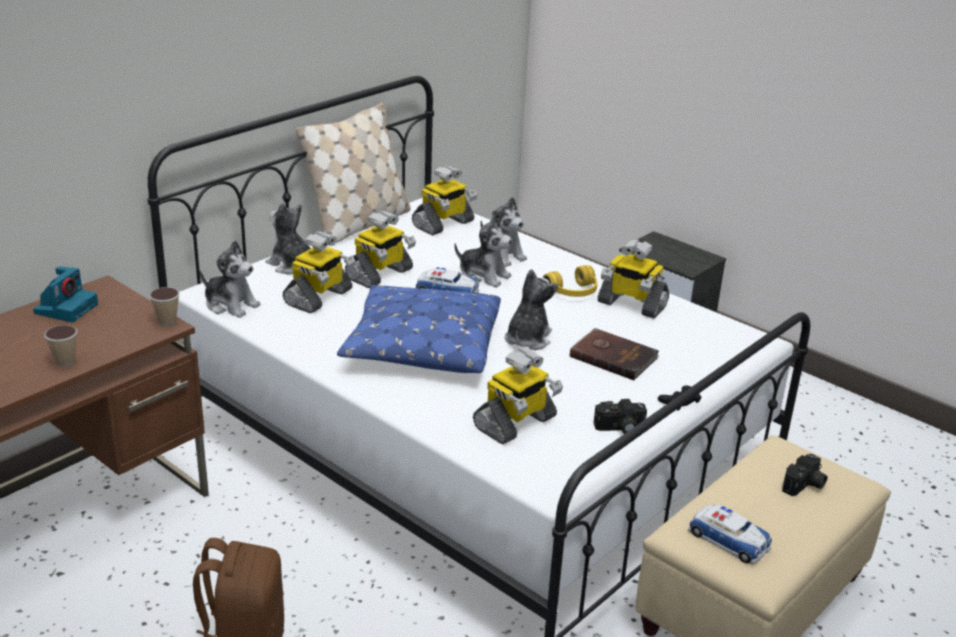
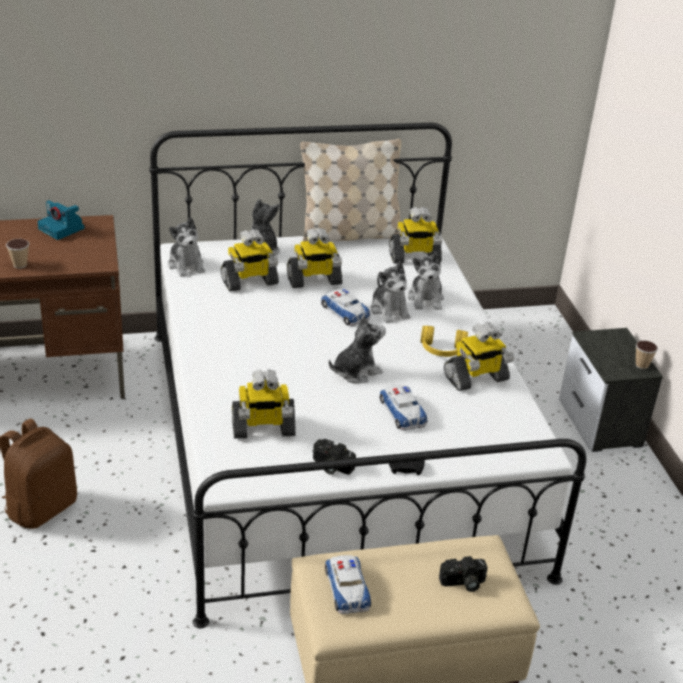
camera: 35 degrees right, 5 degrees up
(66, 308) = (62, 229): camera -> camera turned 75 degrees clockwise
(167, 321) = (107, 261): cup -> cup (641, 365)
(422, 347) = (272, 346): blue pillow -> none
(613, 356) = (402, 412): brown book -> toy car
(631, 304) = (476, 378): toy robot -> toy robot turned 90 degrees counterclockwise

